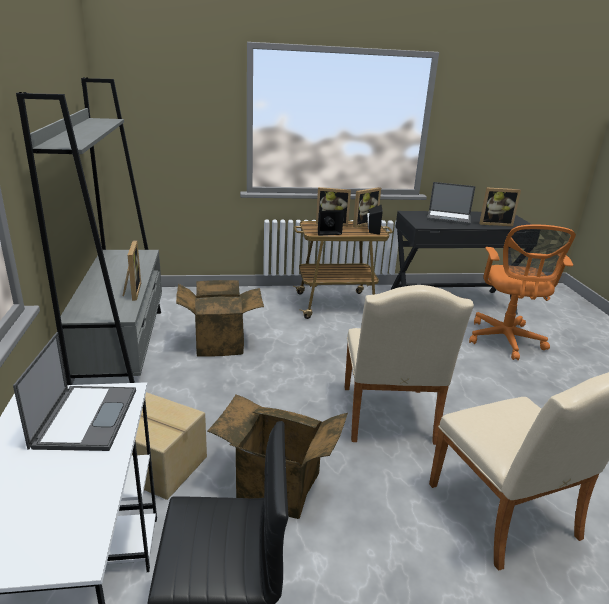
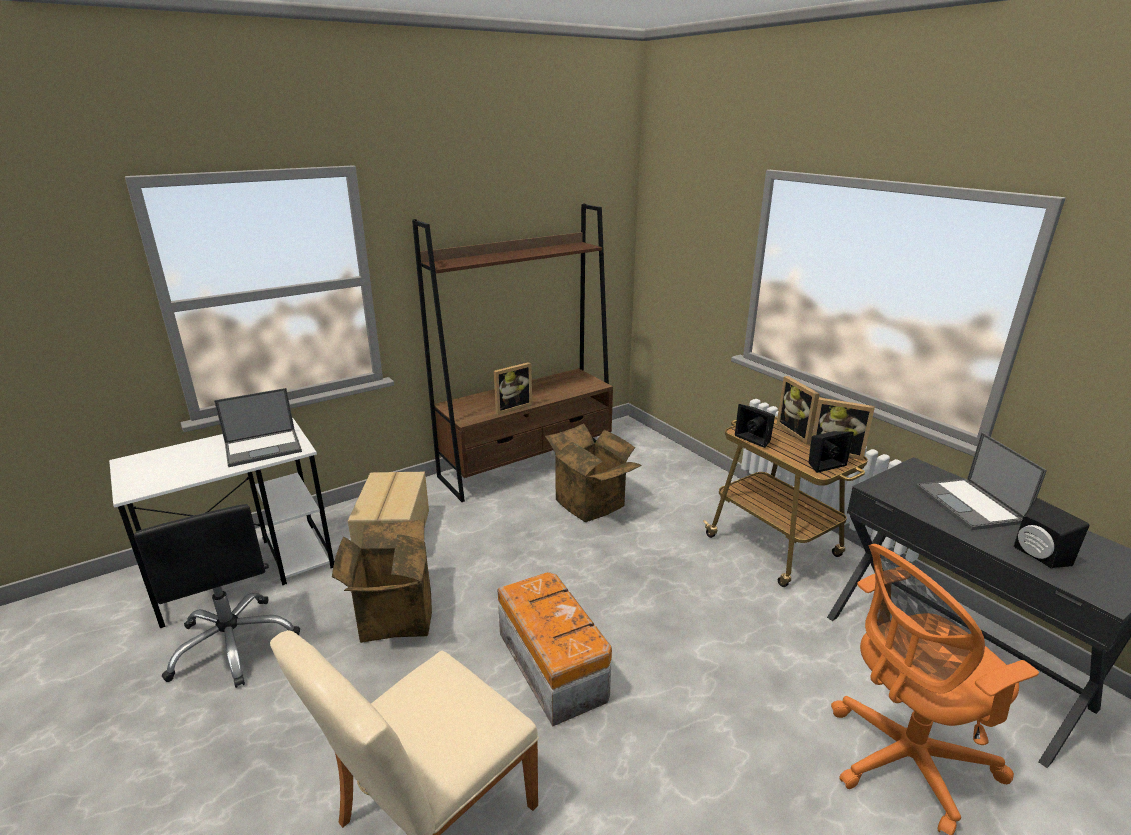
camera: 65 degrees right, 0 degrees up
(123, 351) = (527, 464): grey bookcase -> brown bookcase
(388, 419) = (552, 664): beige chair -> storage box
(494, 223) = (1036, 556): picture frame -> black speaker

